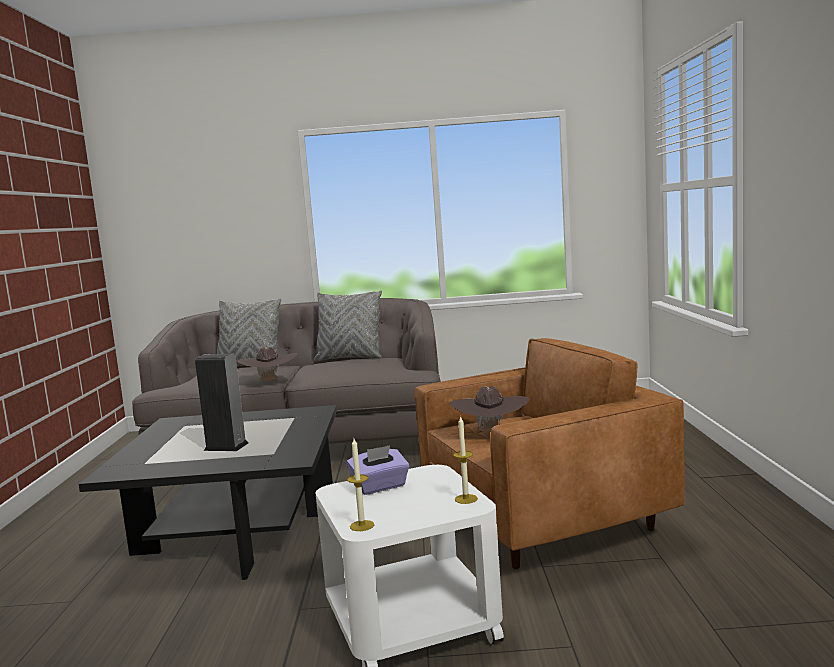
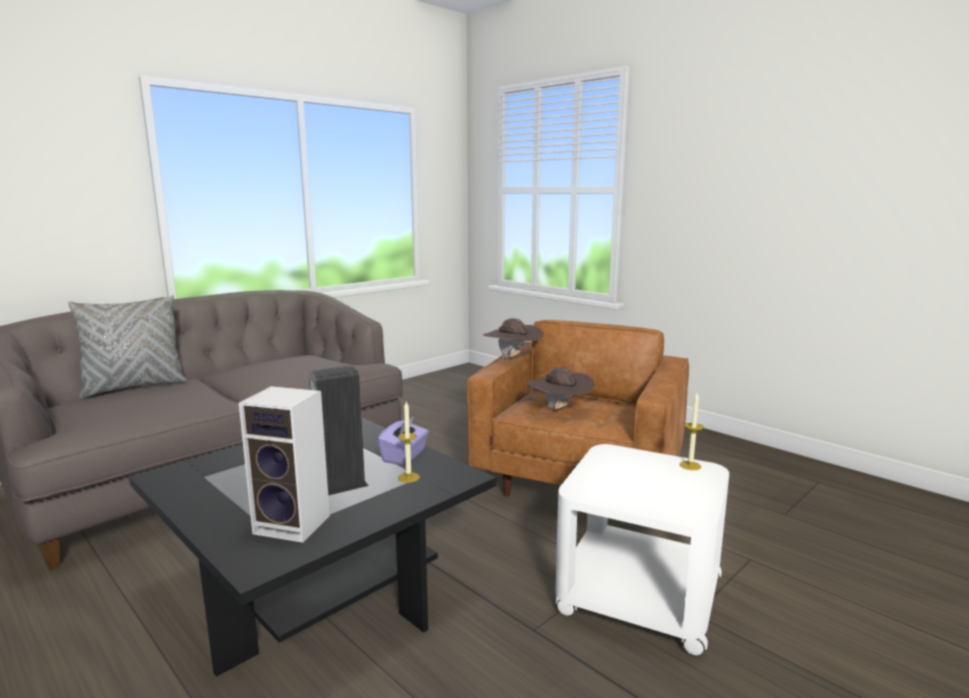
camera: 45 degrees left, 5 degrees up
(162, 460) = (295, 524): none -> speaker
(269, 382) = (221, 401): brown hat -> brown hat (513, 358)
(350, 358) = (262, 361): grey pillow -> none
(362, 525) = (683, 512): candle -> candle (408, 477)
(380, 487) = (607, 476): purple tissue box -> purple tissue box (404, 456)

